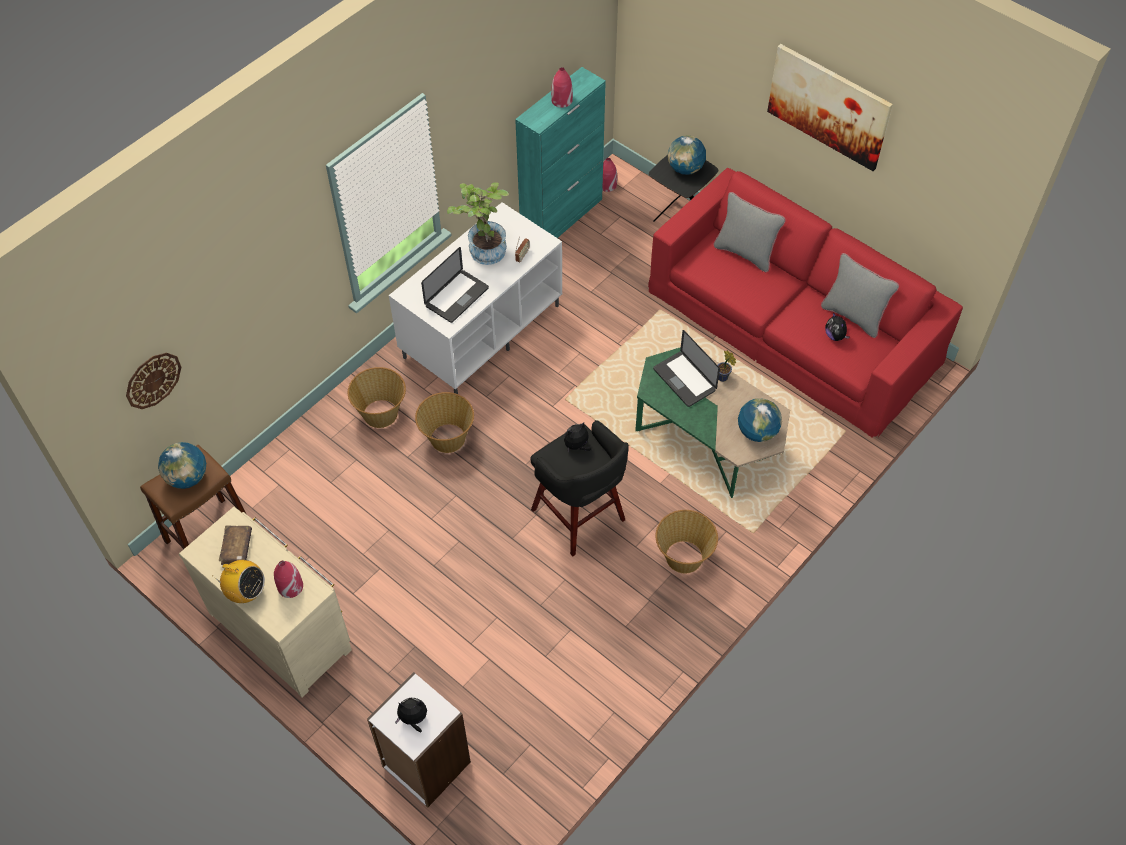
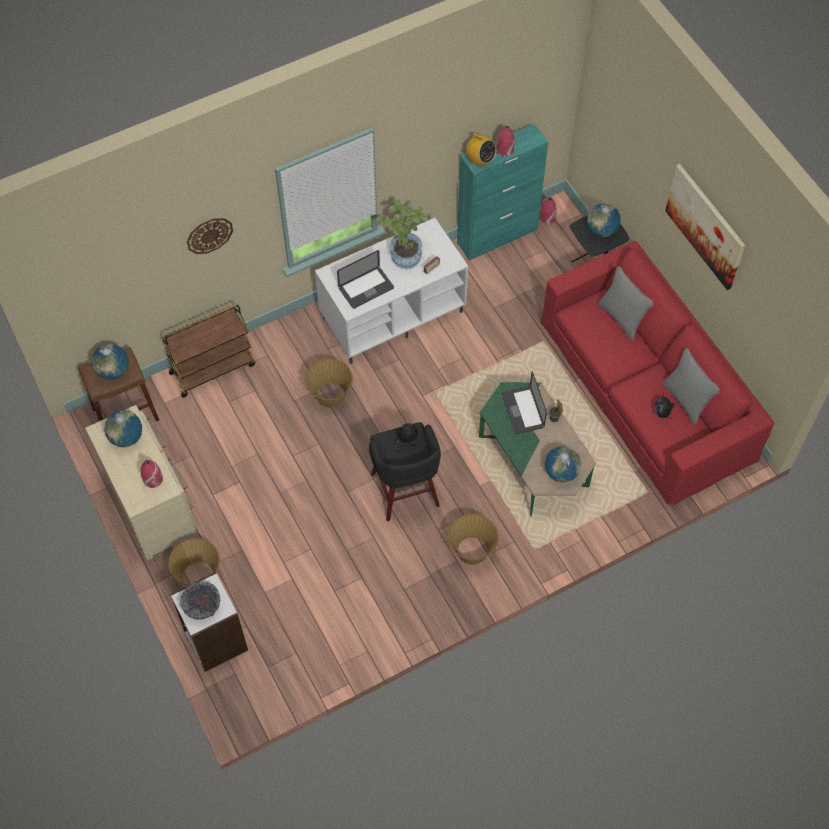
camera: 20 degrees right, 5 degrees up
(153, 380) = (102, 294): wall clock -> wall clock (209, 235)
(237, 548) = (126, 437): brown book -> globe
(246, 592) = (121, 472): radio -> radio (480, 160)
(296, 451) = (213, 368): none -> brown cart
(381, 413) = (288, 359): basket -> basket (198, 575)
(413, 719) = (202, 606): plush toy -> bowl

